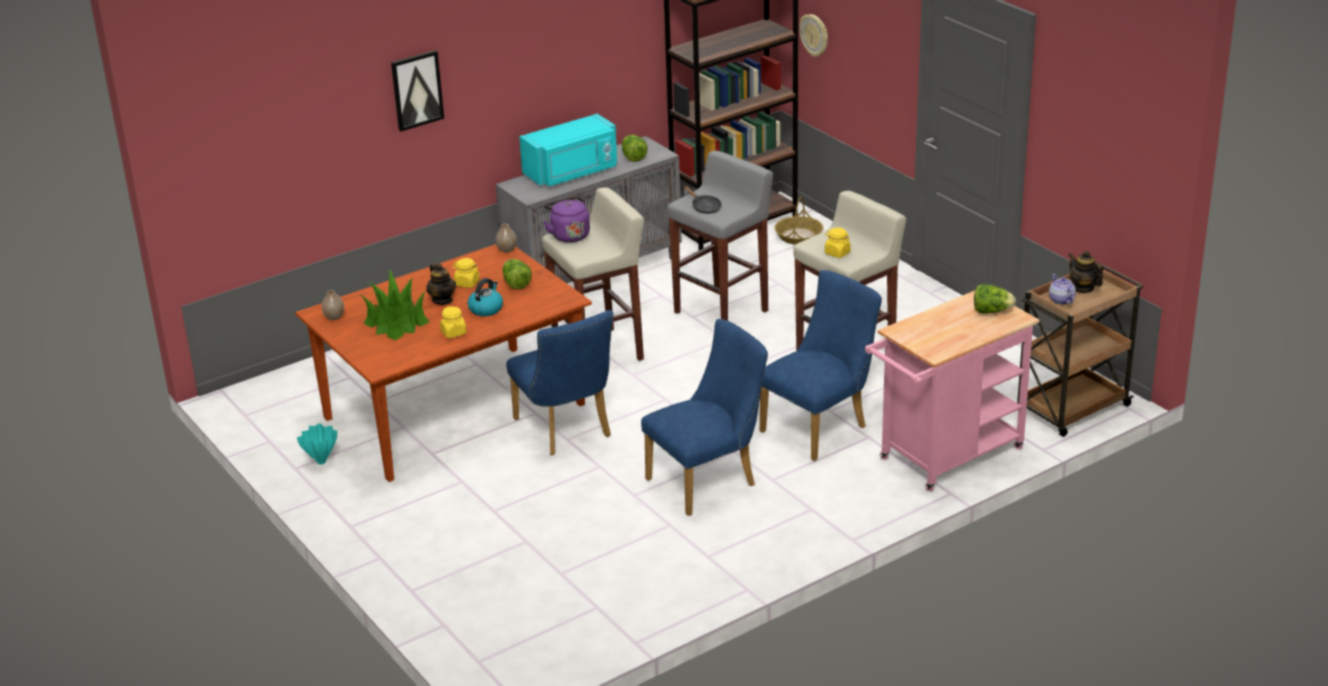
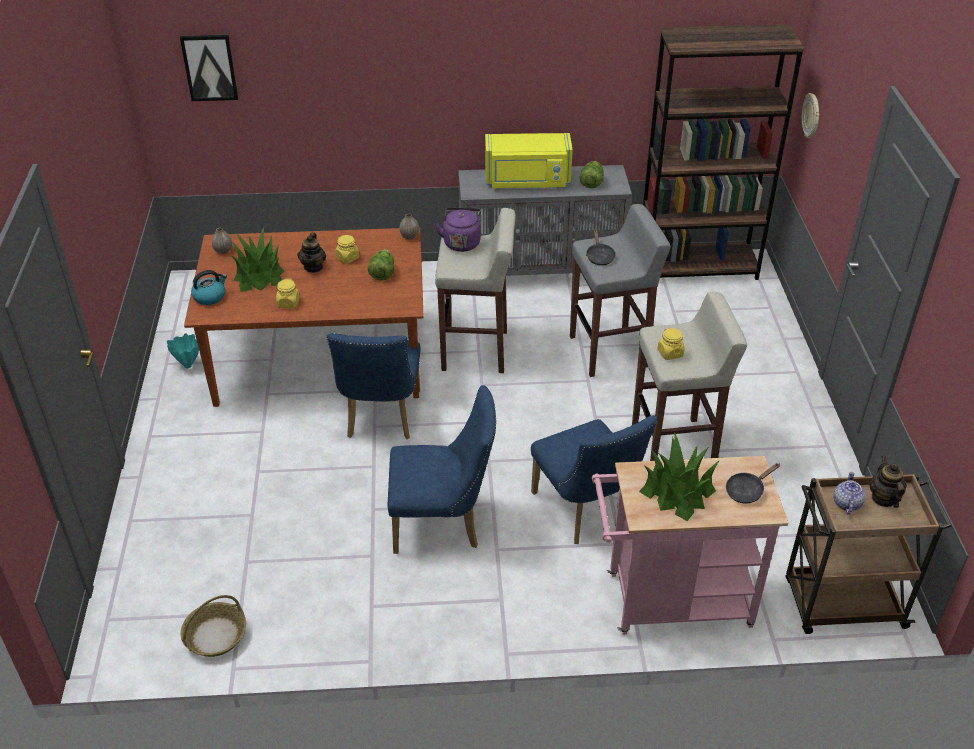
camera: 30 degrees right, 10 degrees up
(416, 90) = (384, 68): picture -> picture (210, 67)
(486, 309) = (335, 289): kettle -> kettle (210, 297)
(572, 173) = (527, 181): turquoise microwave -> yellow microwave
(799, 236) = (742, 300): basket -> basket (215, 636)
(820, 427) = (586, 512): blue chair -> blue chair turned 75 degrees clockwise
(942, 330) = (677, 491): none -> potted plant
(991, 311) = (747, 490): lettuce -> black frying pan

